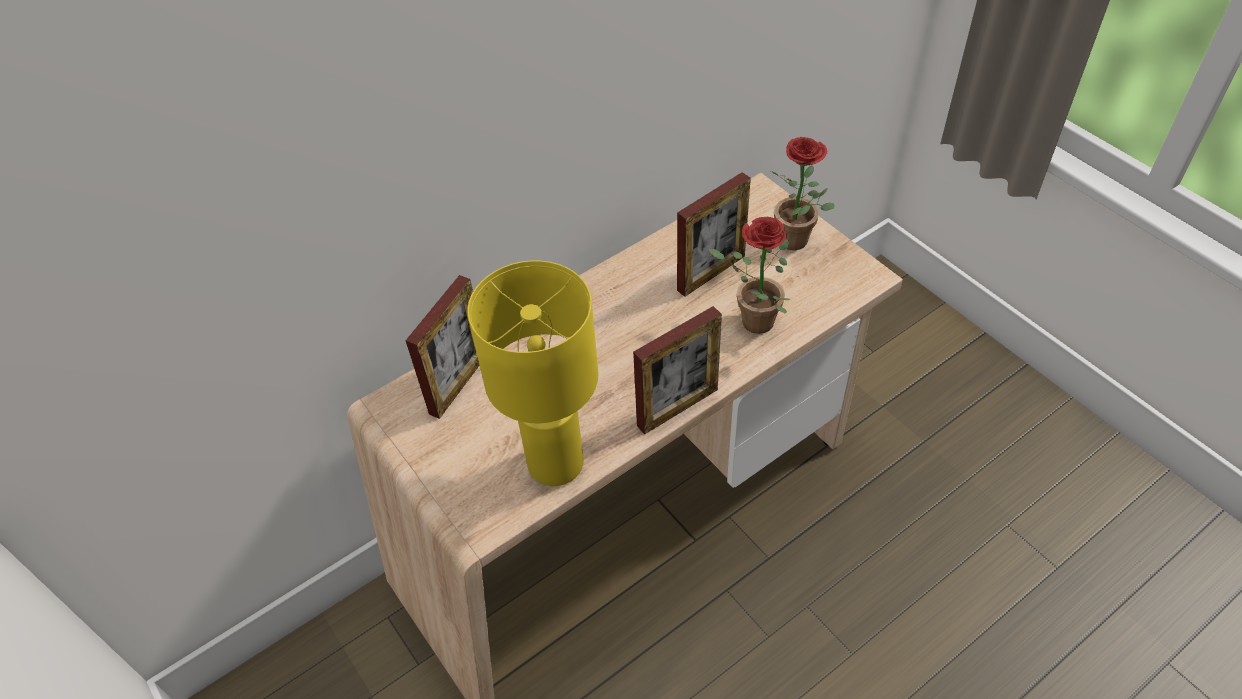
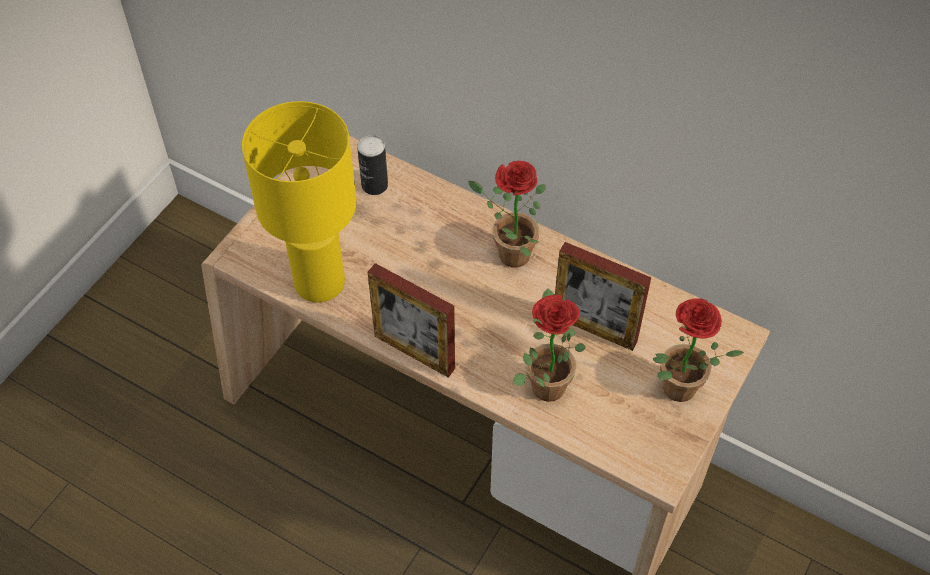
camera: 65 degrees right, 5 degrees up
(458, 384) = (374, 185): picture frame -> can
(600, 307) = (507, 254): none -> potted plant

